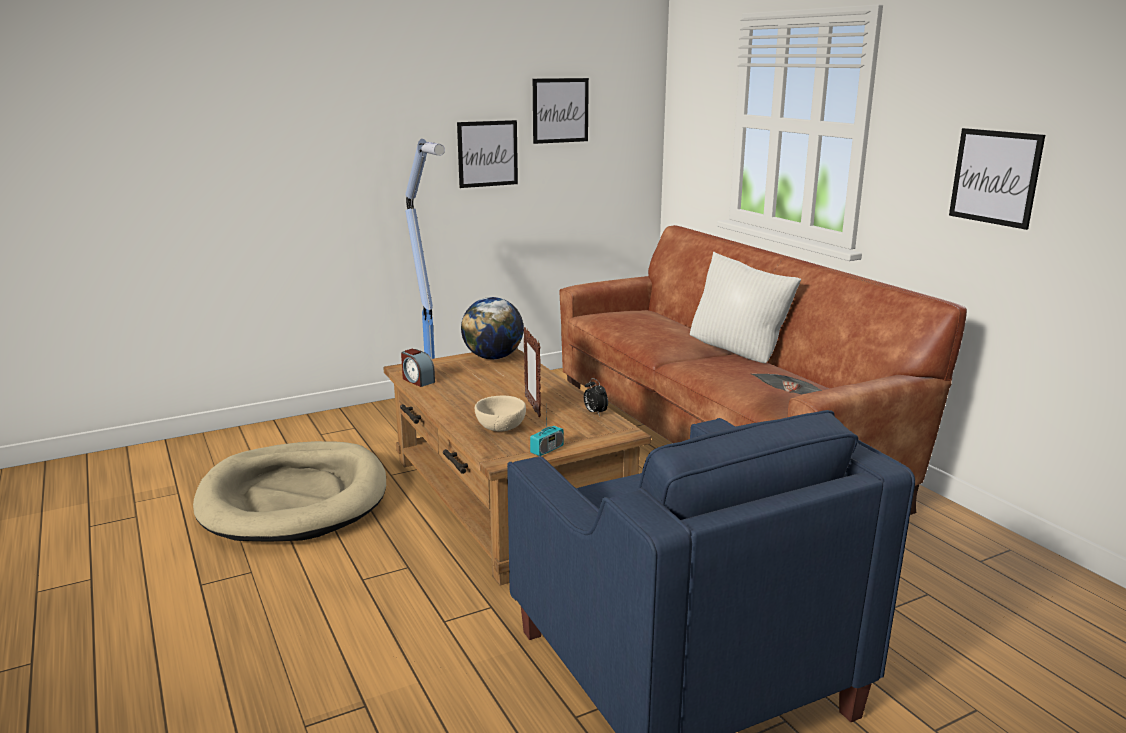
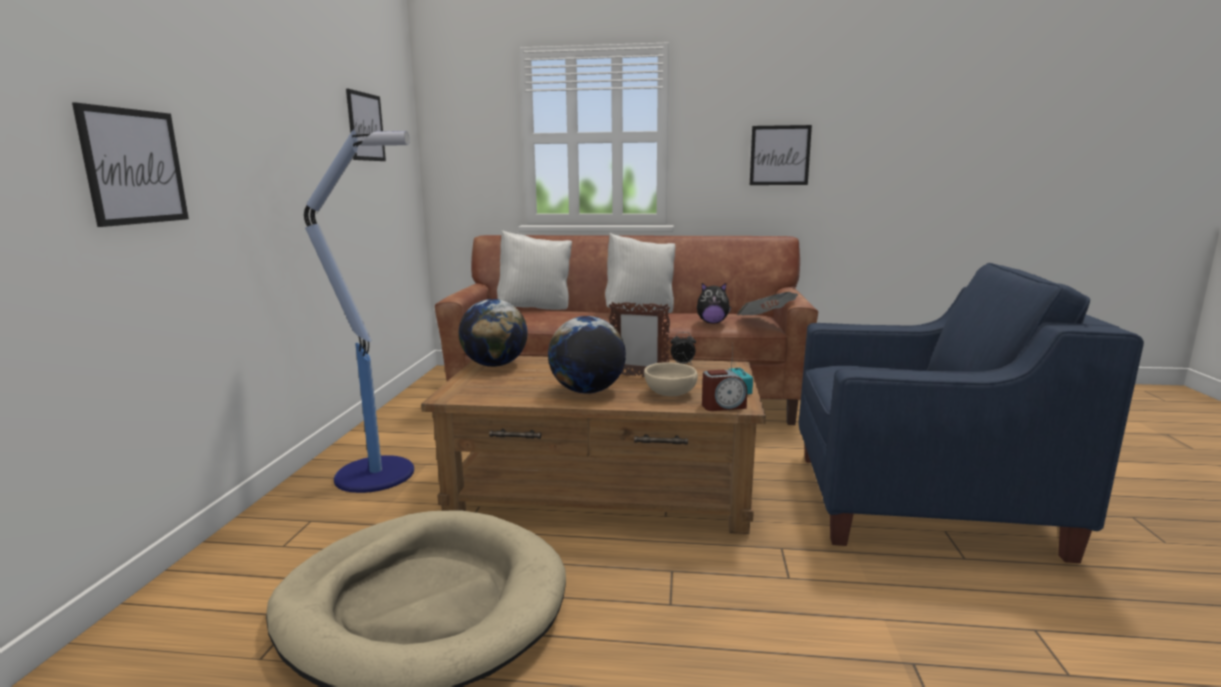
camera: 55 degrees left, 5 degrees down
(417, 380) = (495, 398): alarm clock -> alarm clock (723, 406)
(469, 400) = (587, 391): none -> globe
(487, 153) = (325, 168): picture -> picture (134, 166)
(662, 318) = (536, 309): none -> white pillow
(737, 387) = (712, 322): none -> plush toy

